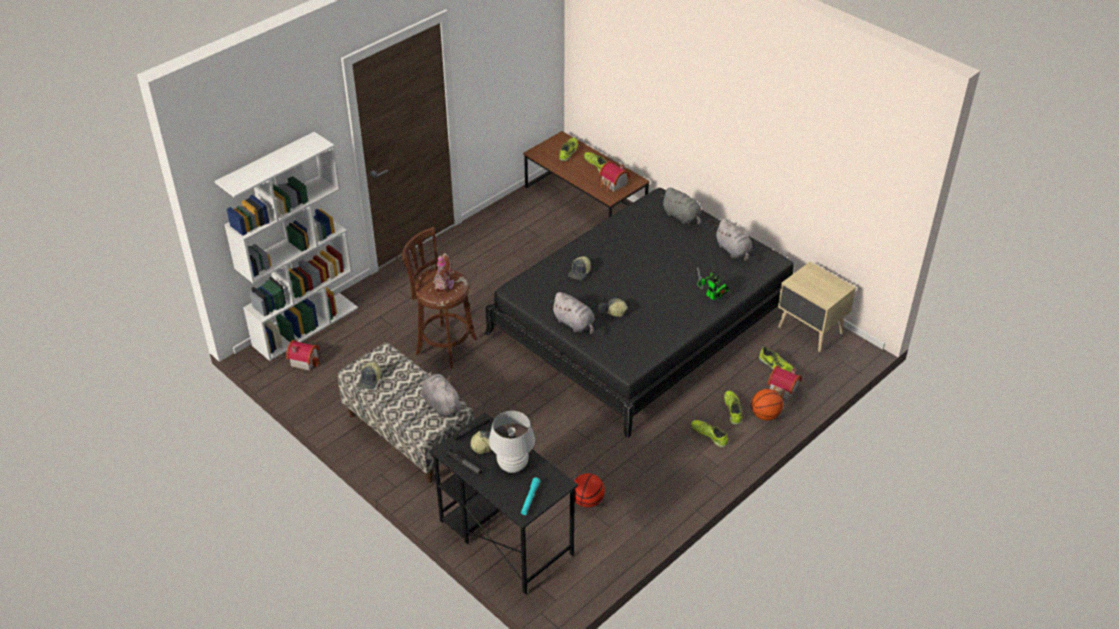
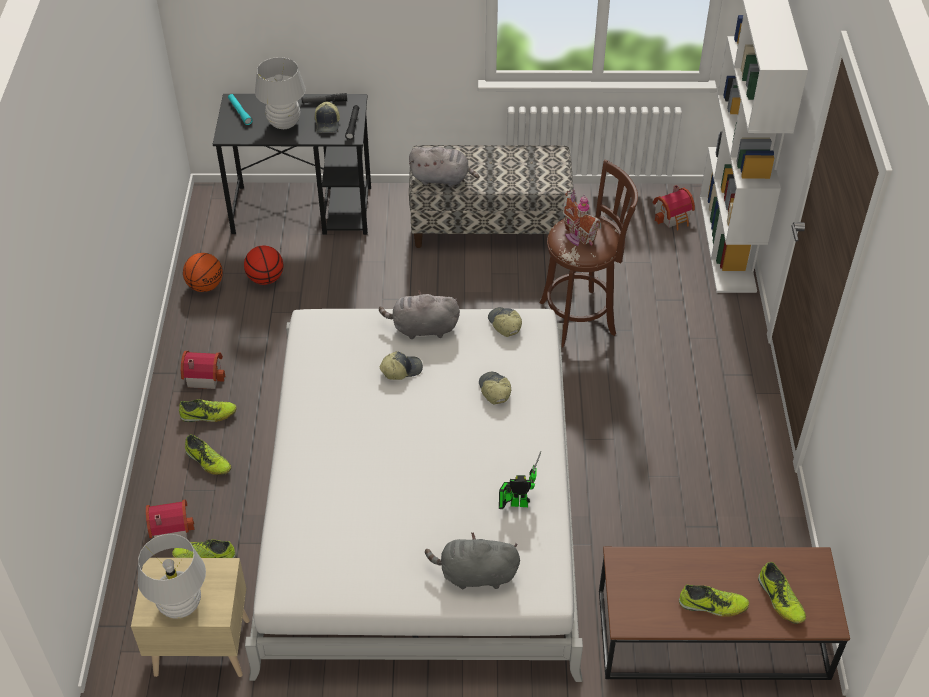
camera: 135 degrees right, 5 degrees up
(370, 380) = (530, 157): cap -> cap (504, 324)
(613, 184) = (645, 586): toy house -> toy house (203, 375)
(643, 319) = (421, 502): black bed -> white bed
(712, 297) = (307, 471): toy robot -> toy robot (516, 503)
(734, 251) = (347, 562): grey plush toy -> none
(765, 415) = (166, 481): basketball -> basketball (205, 285)
(825, 281) = (180, 605): none -> white table lamp

